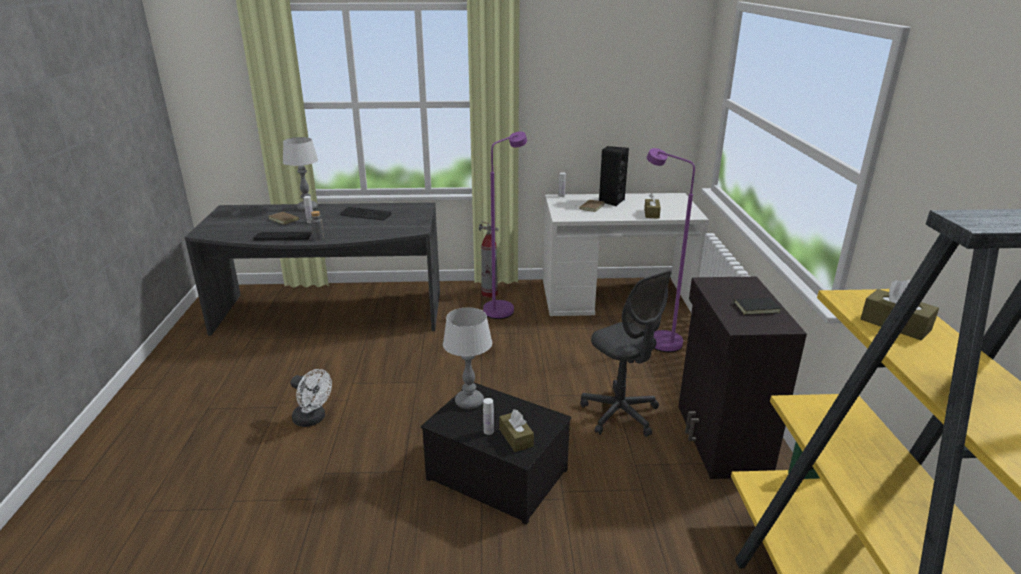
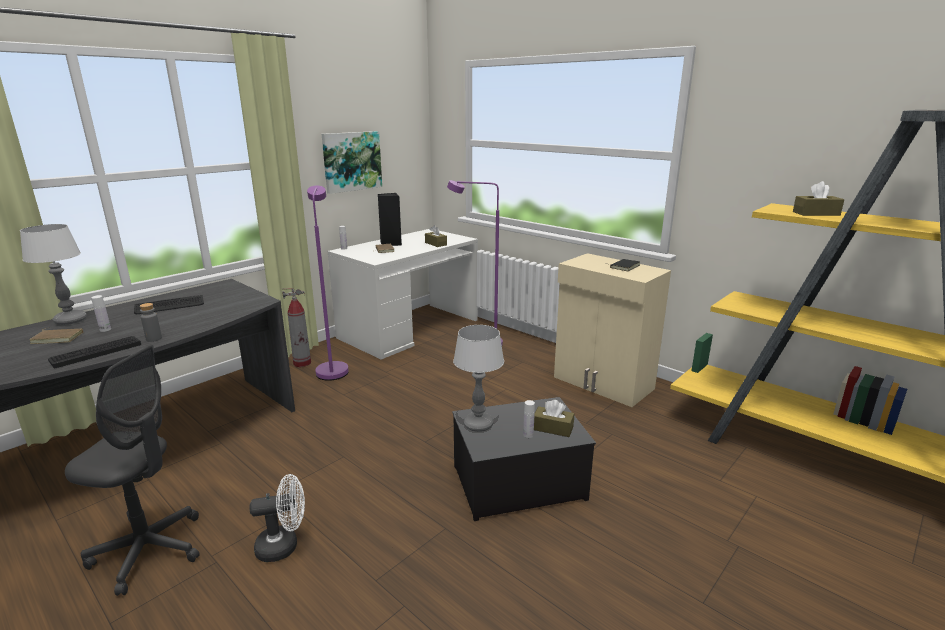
camera: 45 degrees left, 5 degrees down
(589, 107) = (351, 161): none -> picture
(620, 414) = (530, 399): grey office chair -> grey office chair (149, 551)
(720, 439) = (603, 383): black cabinet -> beige cabinet

